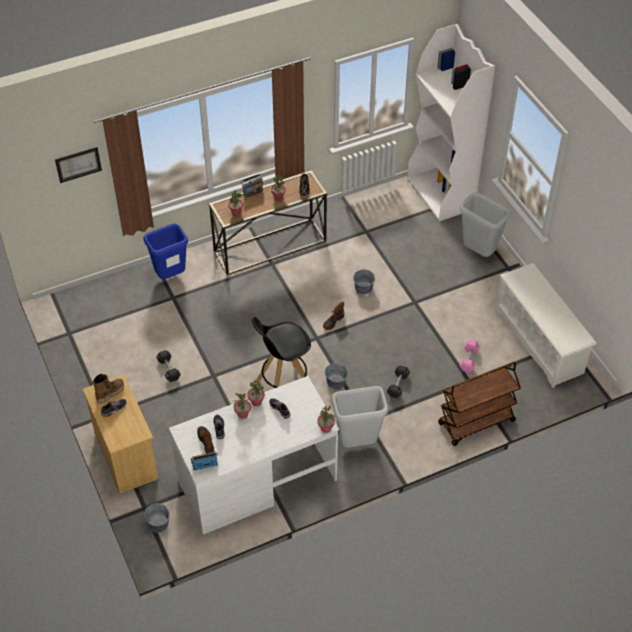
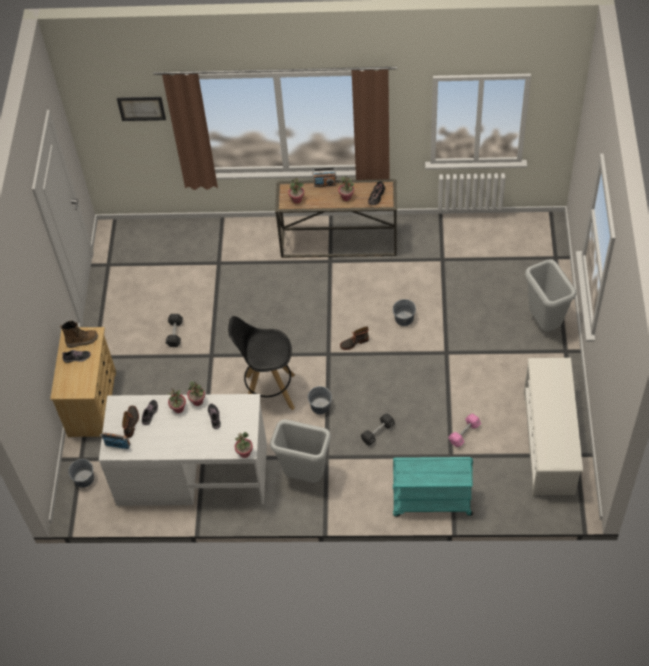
camera: 30 degrees right, 5 degrees up
(171, 276) = (229, 240): blue trash can -> none
(441, 194) = (544, 244): white bookcase -> none
(476, 423) = (431, 502): brown cart -> turquoise cart

